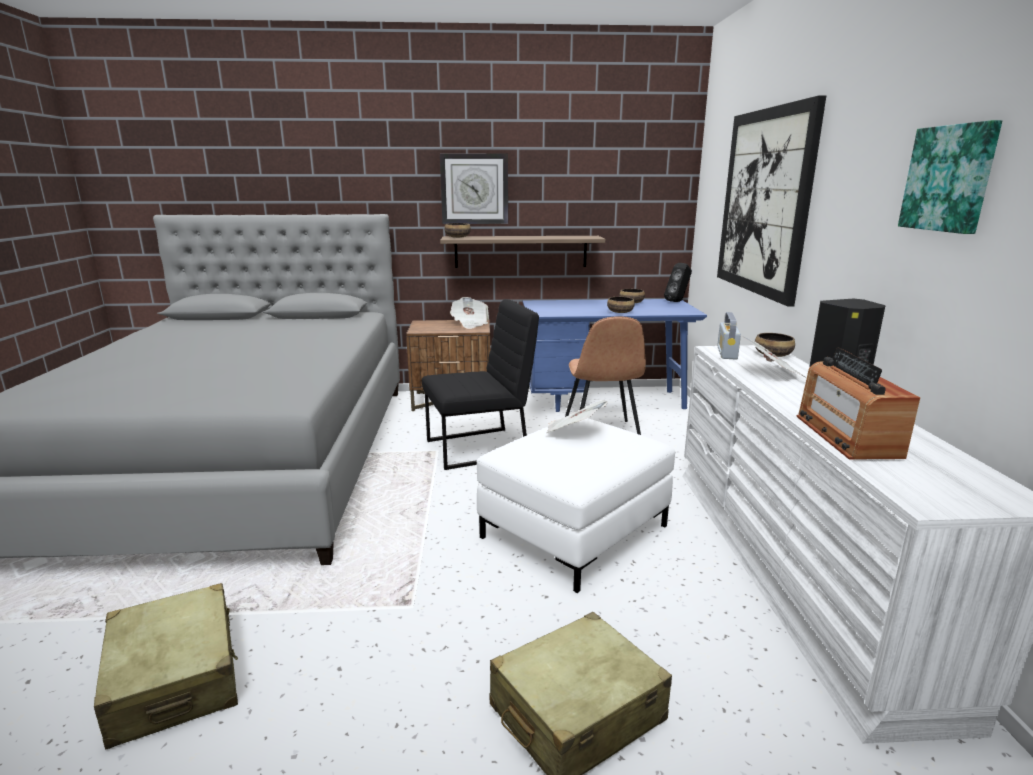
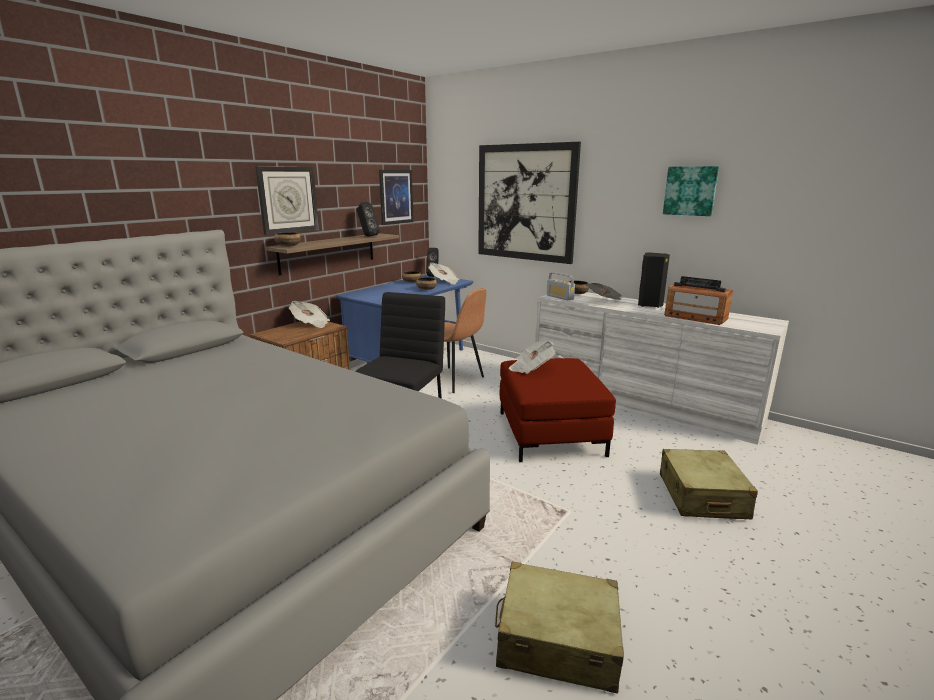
camera: 50 degrees left, 0 degrees up
(568, 237) = (367, 236): none -> black speaker
(574, 530) = (549, 433): white ottoman -> red ottoman
(635, 191) = (396, 197): none -> picture
(666, 309) = (444, 282): none -> newspaper

